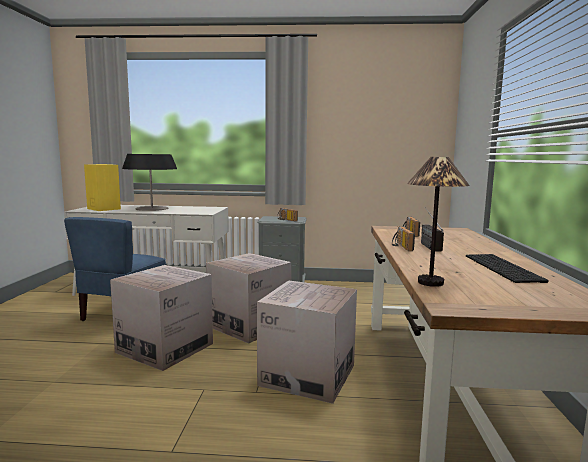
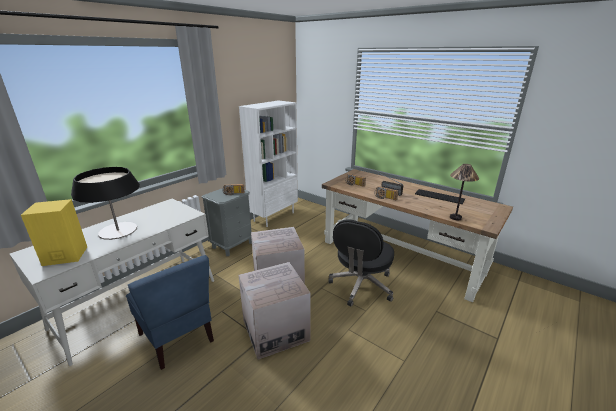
camera: 55 degrees left, 15 degrees up
(307, 375) = (361, 286): cardboard box -> black office chair
(371, 287) = (274, 216): none -> white bookcase

